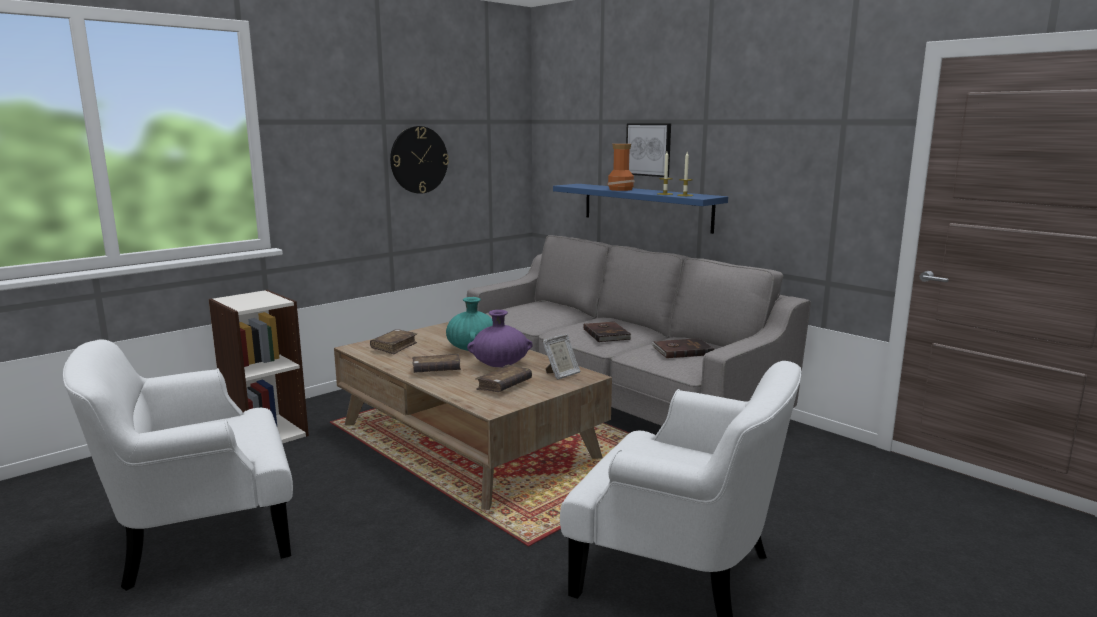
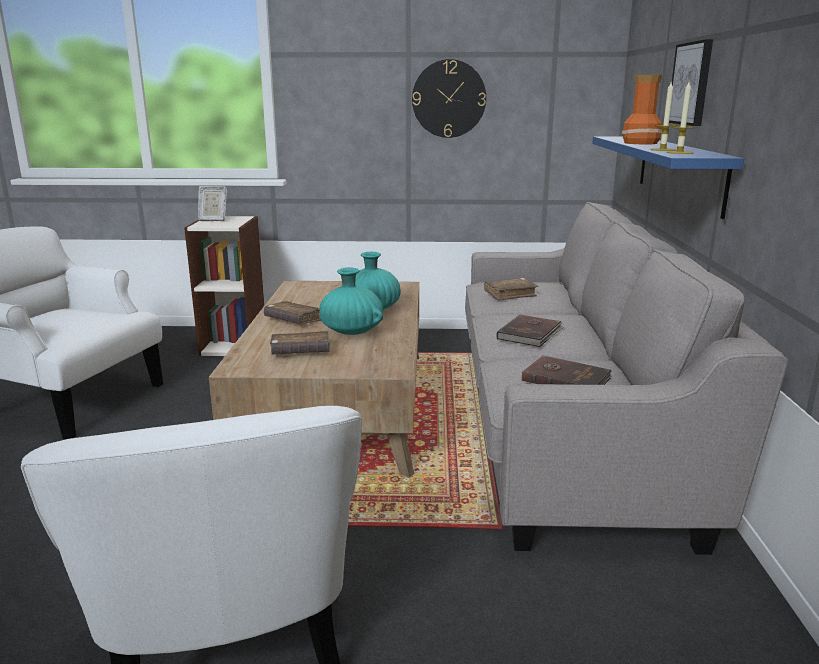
camera: 45 degrees right, 5 degrees up
(394, 347) = (320, 291): brown book -> brown book (510, 295)
(500, 365) = (351, 332): purple vase -> turquoise vase
(561, 374) = (373, 359): picture frame -> picture frame (213, 220)

